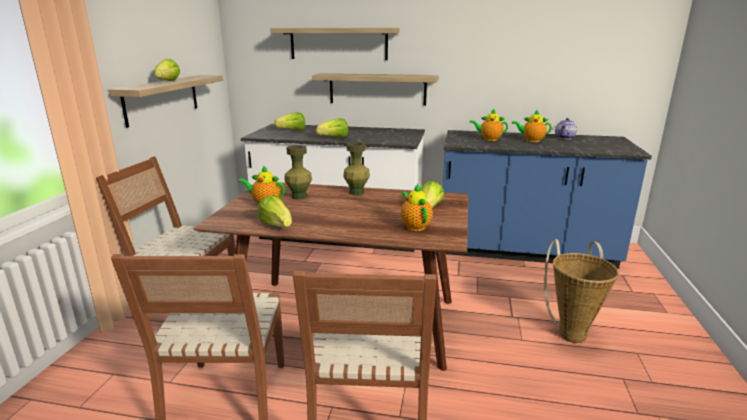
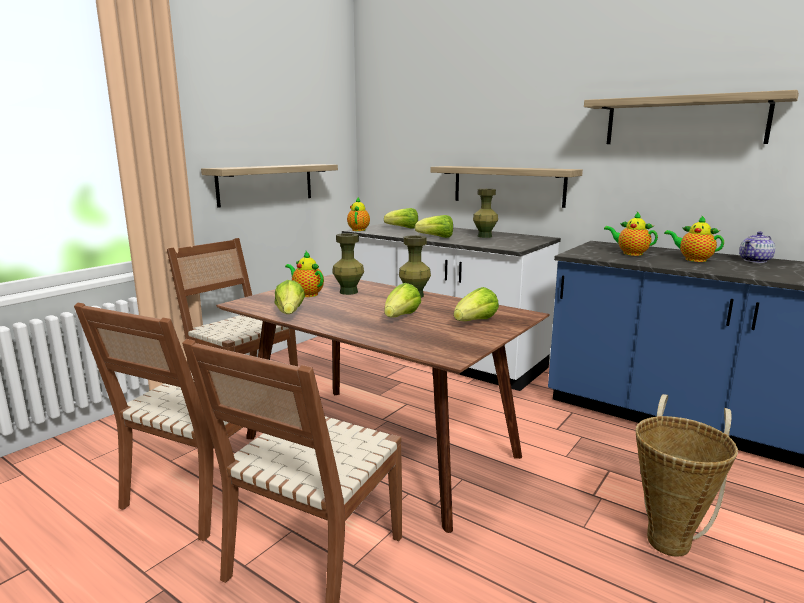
camera: 25 degrees right, 5 degrees down
(167, 82) = (268, 166): lettuce -> lettuce (401, 317)
(338, 43) = (468, 132): shelf -> shelf (684, 121)
(369, 133) = (484, 236): none -> green vase
(414, 226) = (432, 336): teapot -> teapot (359, 229)

